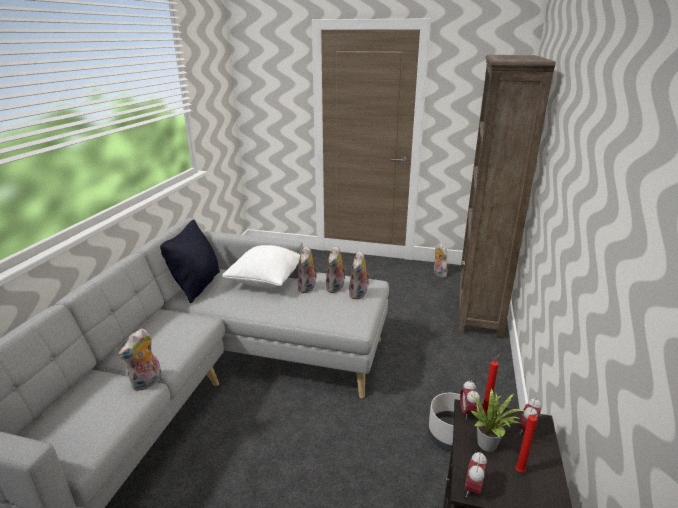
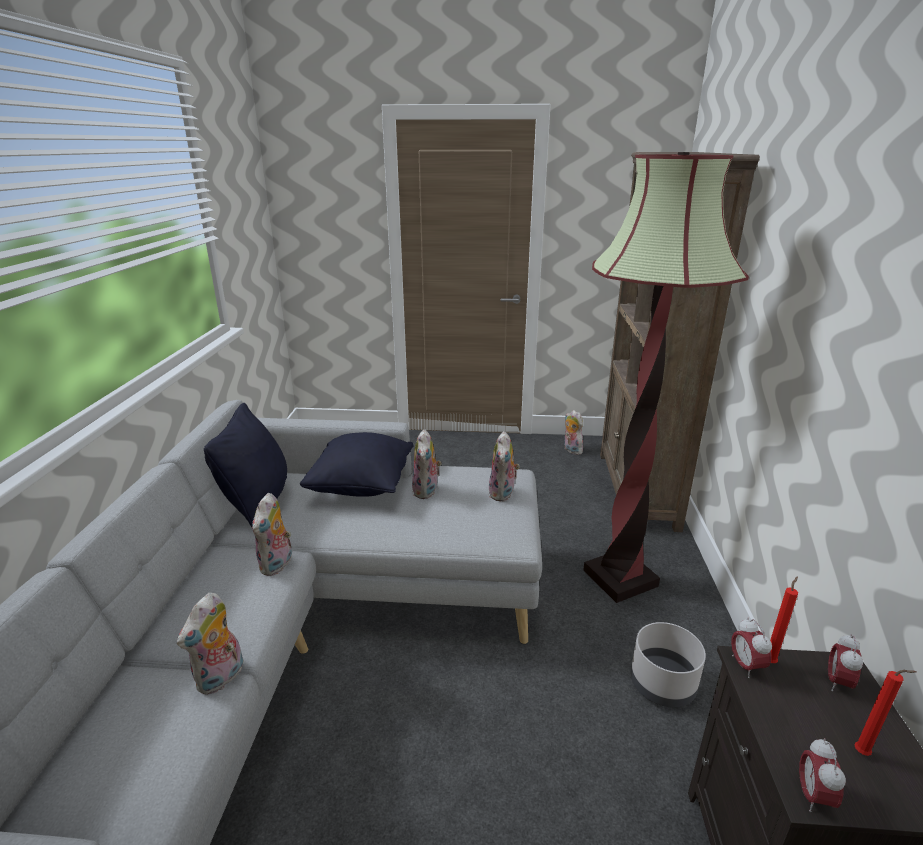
camera: 10 degrees left, 0 degrees up
(266, 281) = (362, 486): white pillow -> black pillow
(336, 288) = (467, 488): plush toy -> plush toy (277, 565)
(444, 364) = (620, 578): none -> floor lamp
(489, 443) = (798, 712): potted plant -> none

